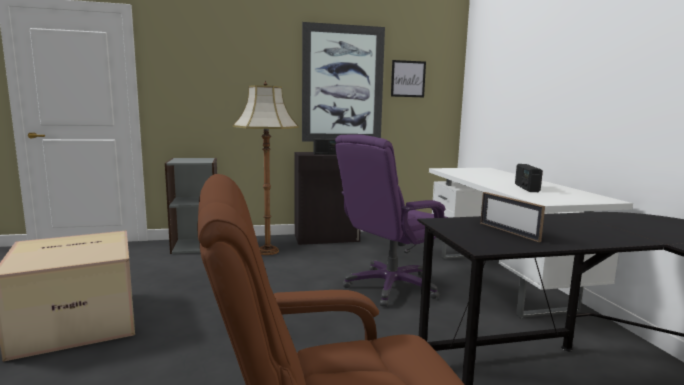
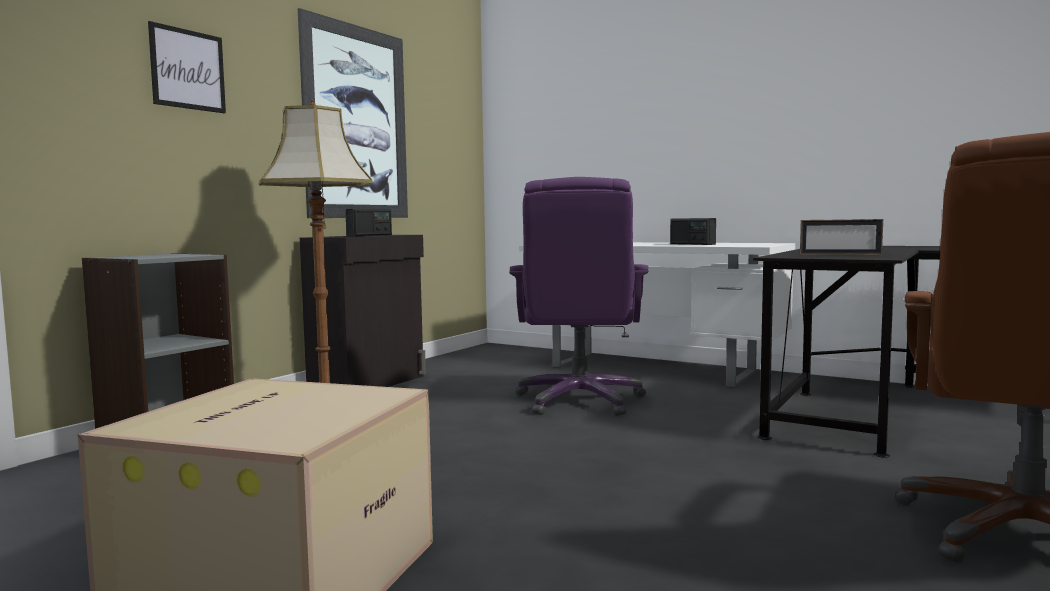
camera: 45 degrees left, 5 degrees down
(408, 79) = (430, 122): picture -> picture (188, 69)

